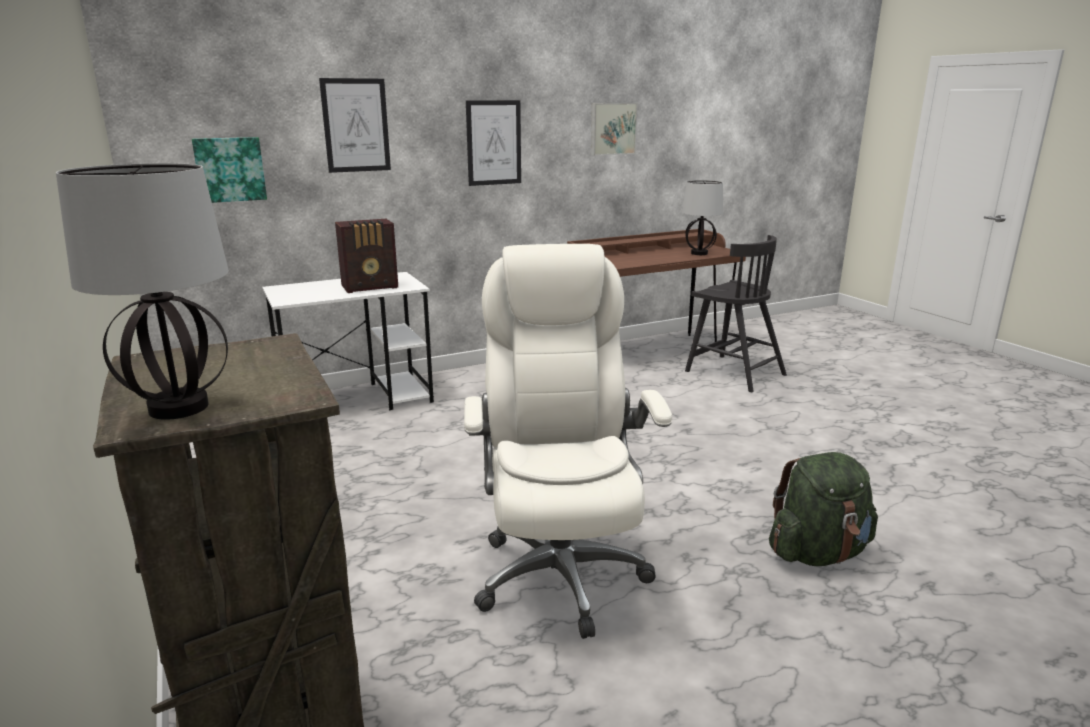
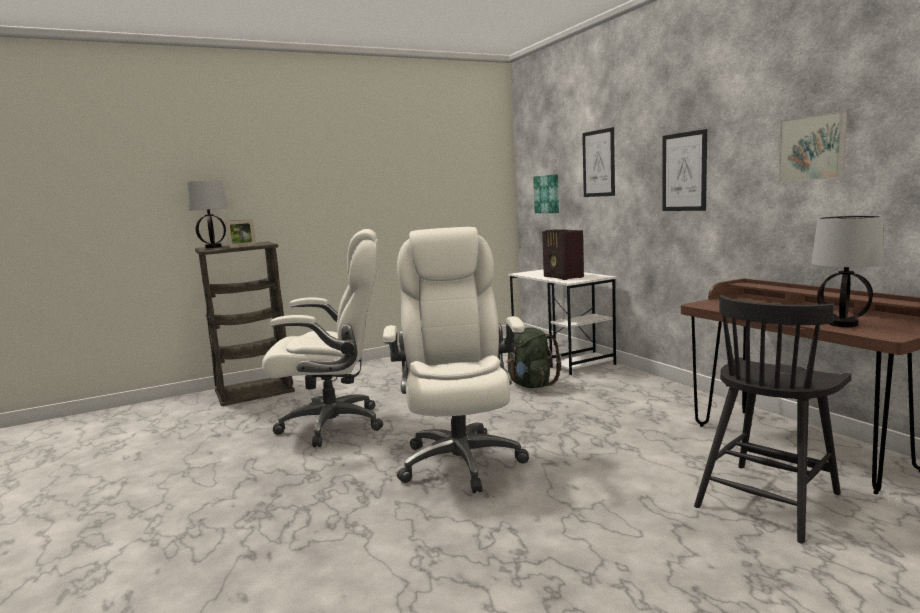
camera: 90 degrees right, 10 degrees down
(297, 361) = (242, 246): none -> picture frame
(687, 472) = (460, 461): none -> white office chair
(817, 553) = (319, 508): green backpack -> green backpack (531, 385)

